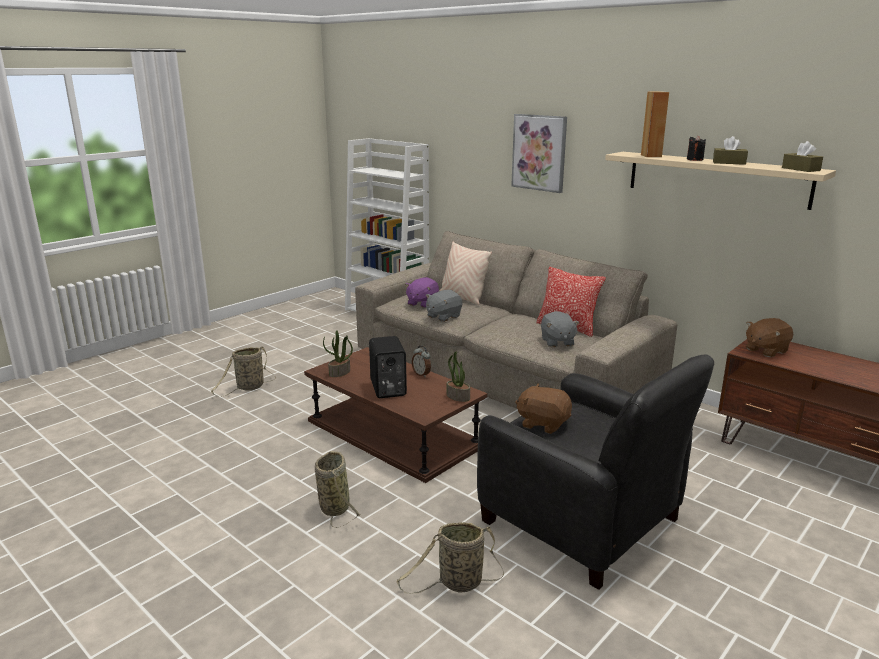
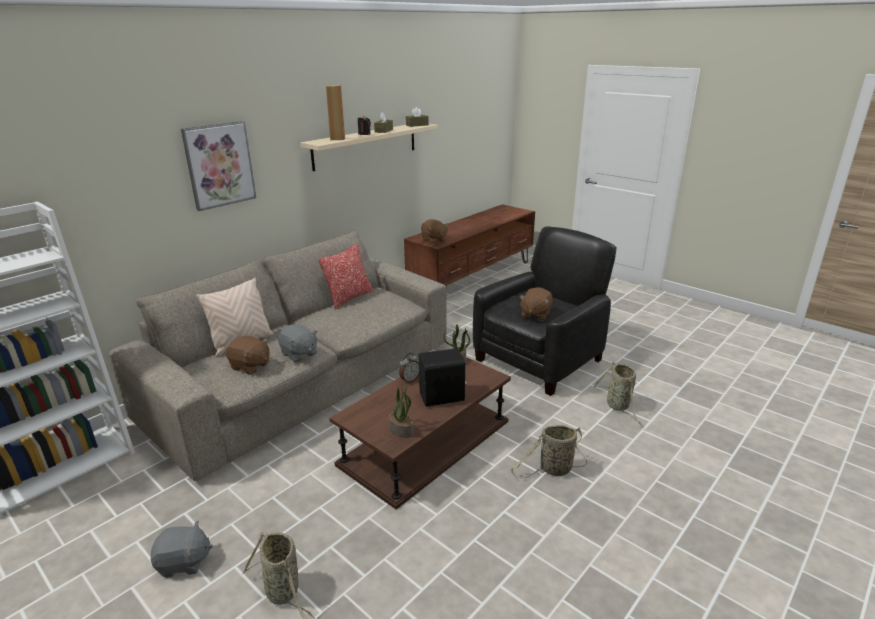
camera: 90 degrees left, 5 degrees up
(422, 303) = (250, 366): purple plush toy -> brown plush toy
(557, 342) = (385, 303): grey plush toy -> grey plush toy (184, 562)

